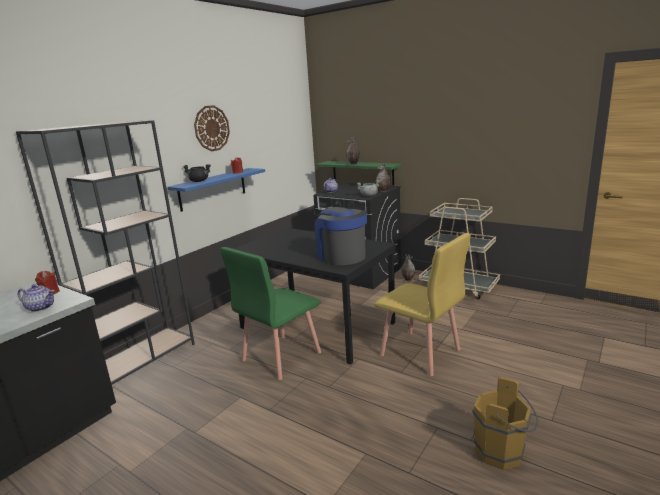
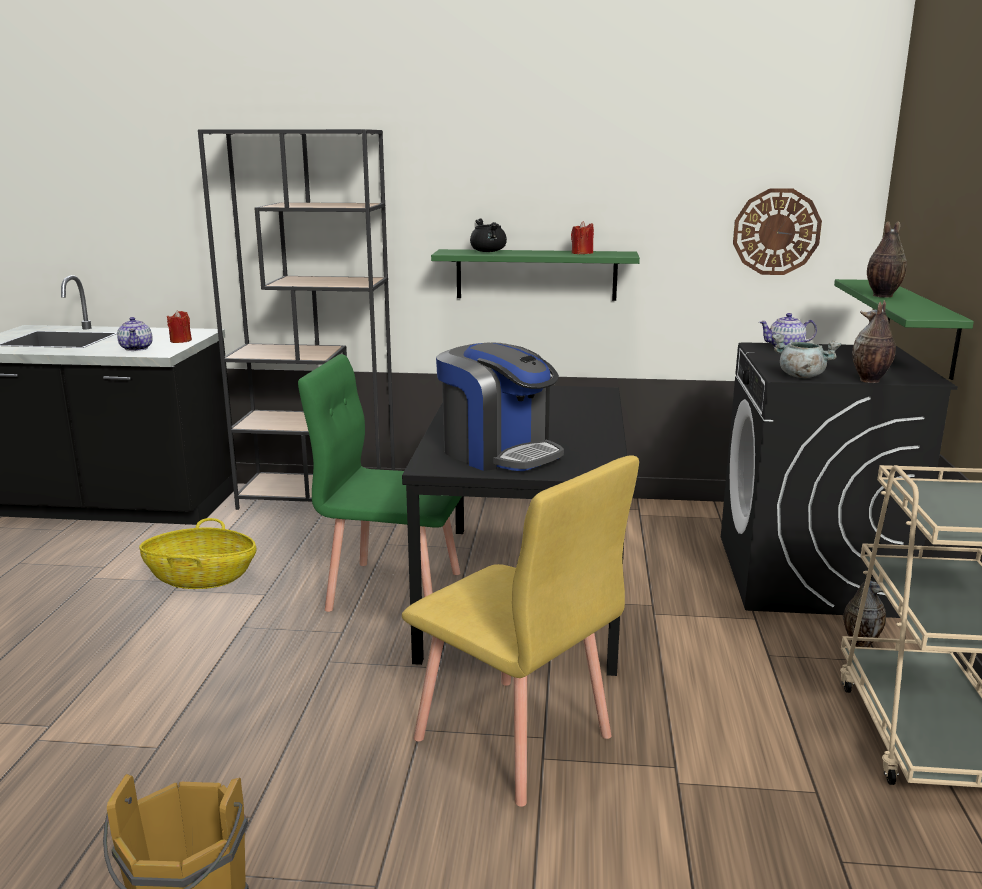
camera: 60 degrees right, 0 degrees up
(192, 419) = (201, 577): none -> basket
(211, 128) = (557, 159): wall clock -> wall clock (776, 232)
(213, 189) = (536, 274): blue shelf -> green shelf
(341, 256) = (499, 453): coffee machine -> coffee machine turned 105 degrees clockwise
(420, 353) = (513, 738): yellow chair -> yellow chair turned 60 degrees counterclockwise

